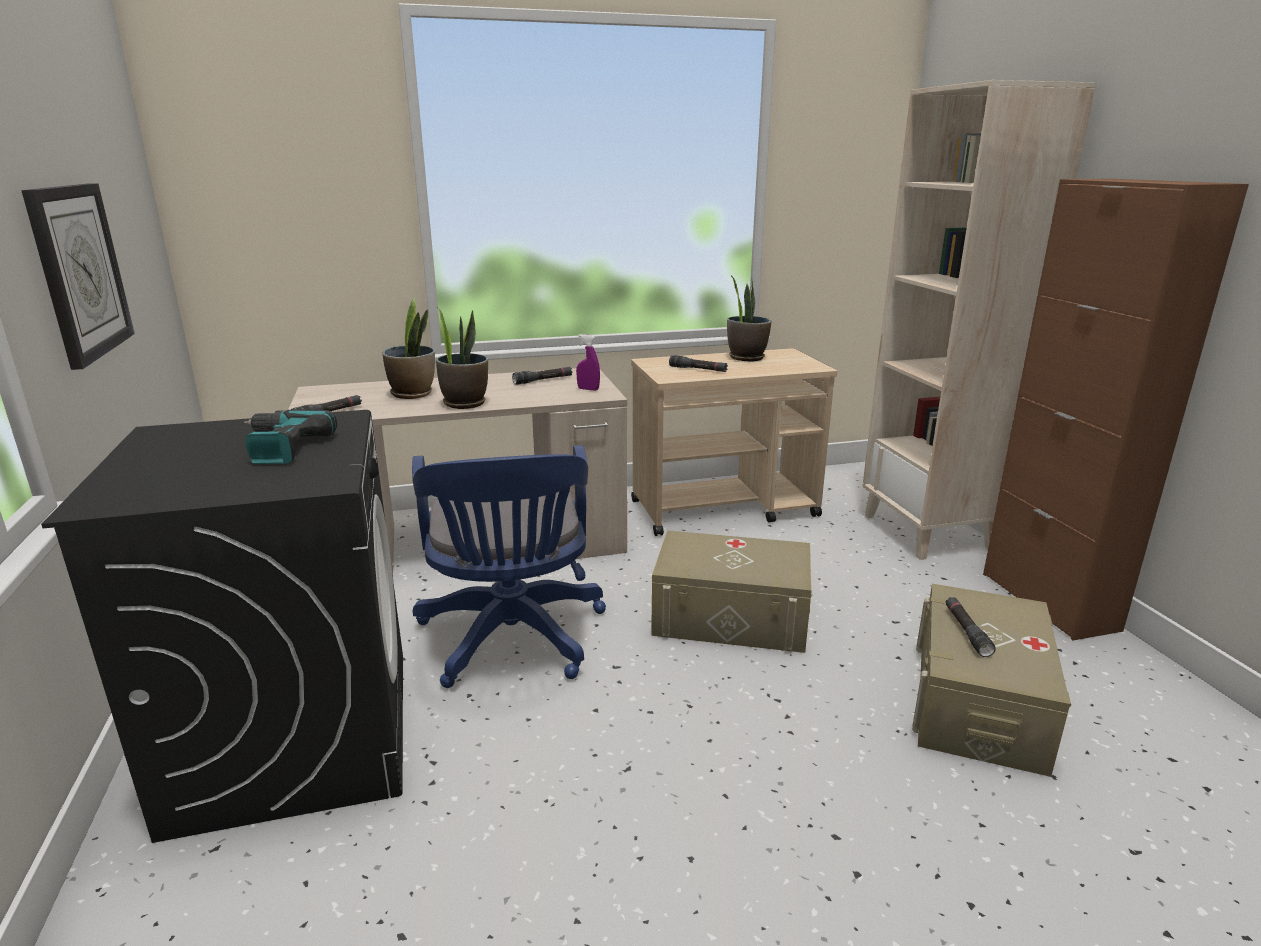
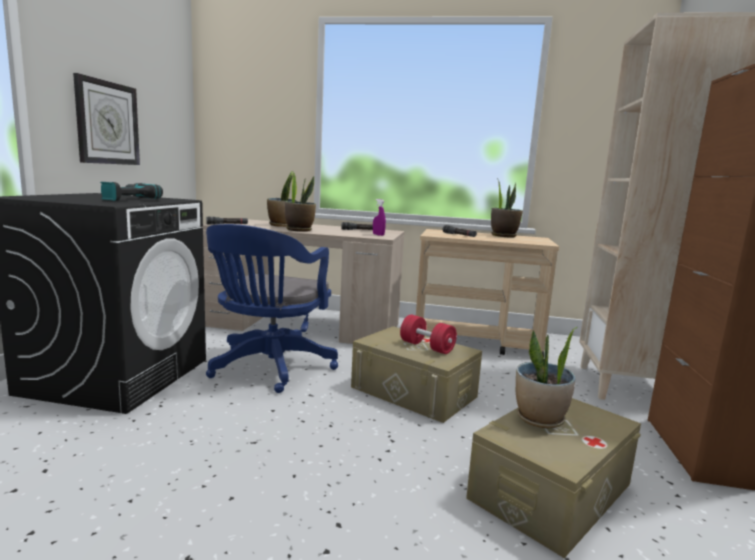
camera: 25 degrees right, 10 degrees down
(747, 556) = (427, 347): none -> red dumbbell
(966, 631) = (539, 419): black flashlight -> potted plant

